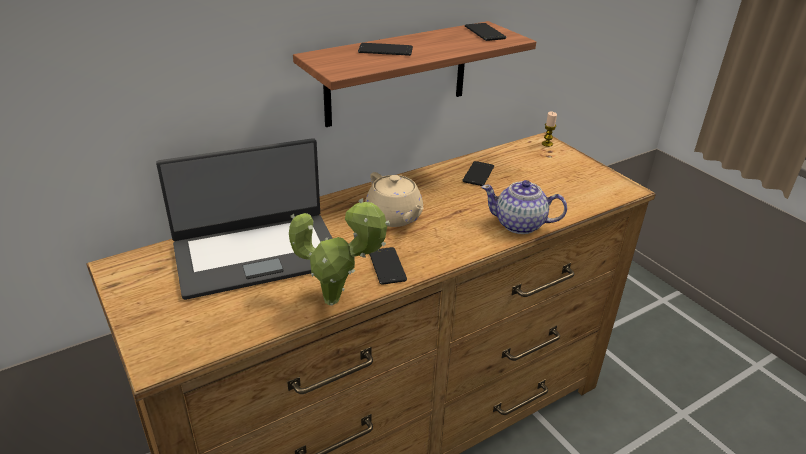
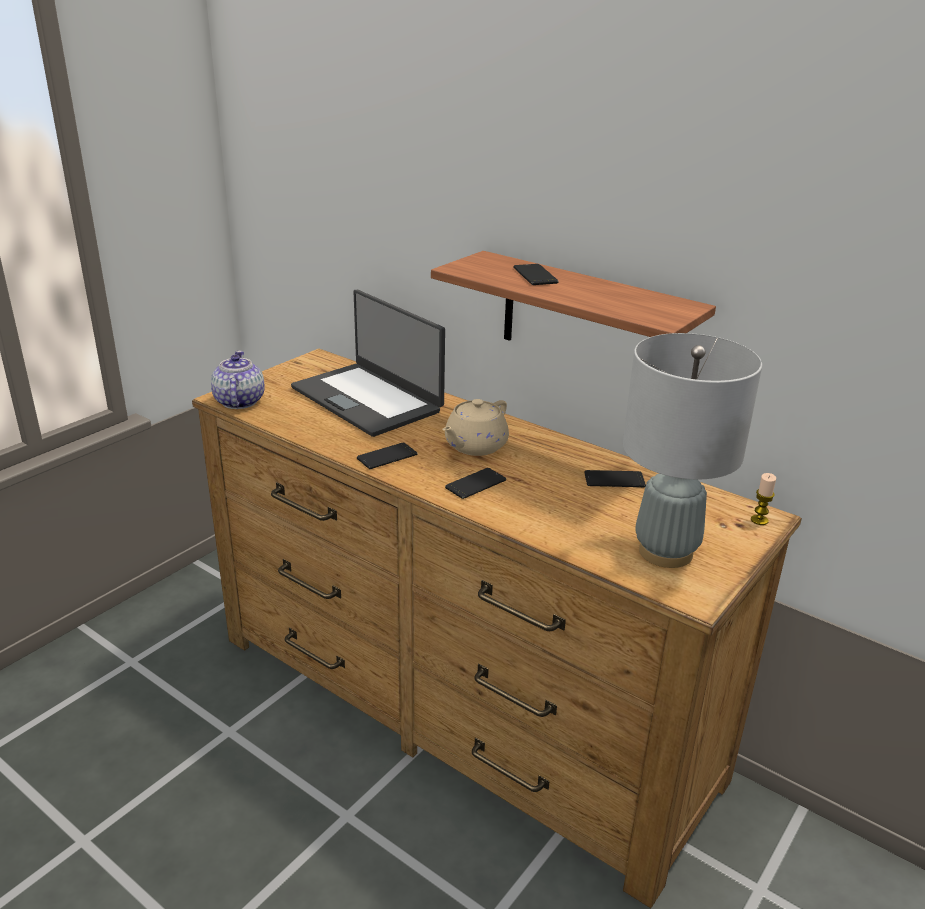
camera: 70 degrees right, 5 degrees down
(337, 300) = (323, 444): potted plant -> none
(484, 32) = (660, 306): phone -> phone (475, 484)
(520, 225) = (520, 519): teapot -> teapot (238, 402)
(576, 183) = (666, 552): none -> grey table lamp

